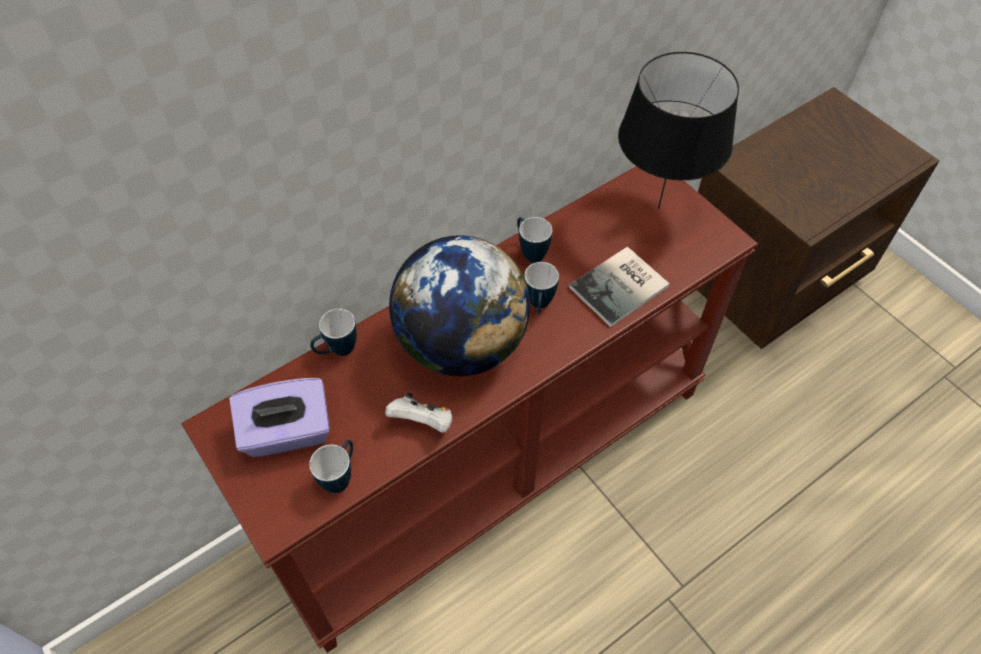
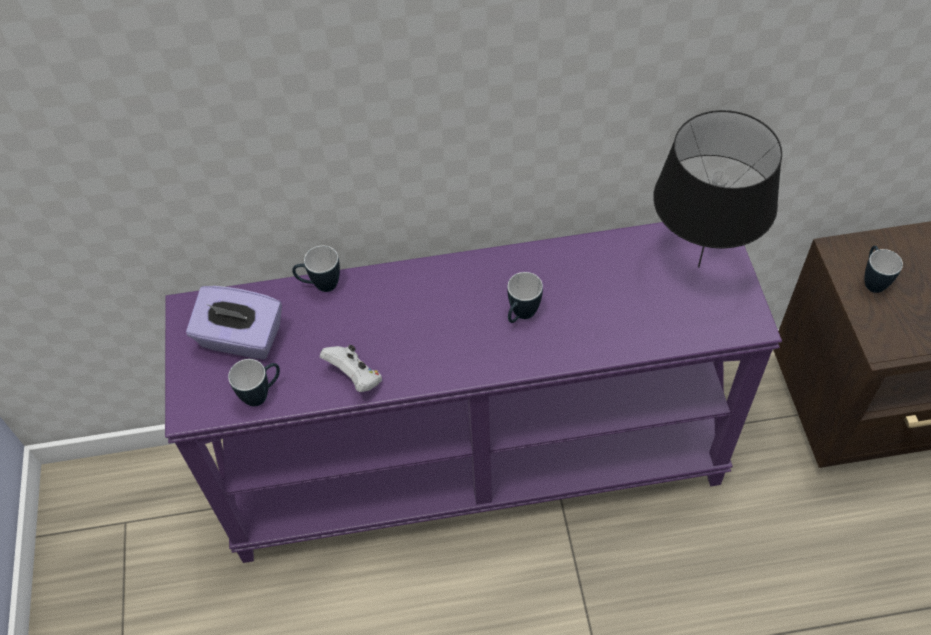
camera: 30 degrees right, 0 degrees up
(462, 344) = (430, 322): globe -> none
(489, 464) = (475, 462): brown console table -> purple console table
(530, 252) = (544, 261): mug -> mug (872, 280)
(622, 287) = (612, 330): book -> none

